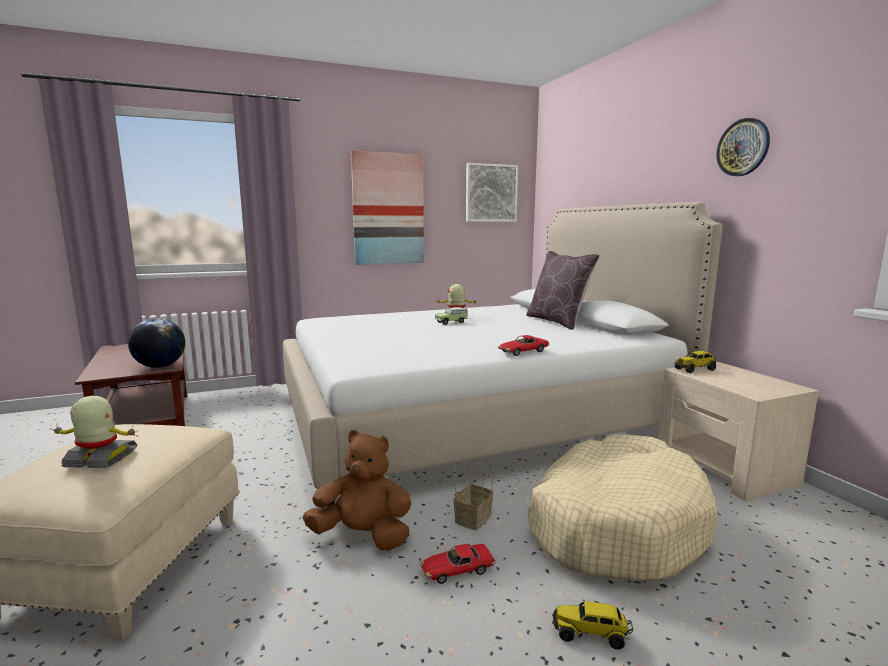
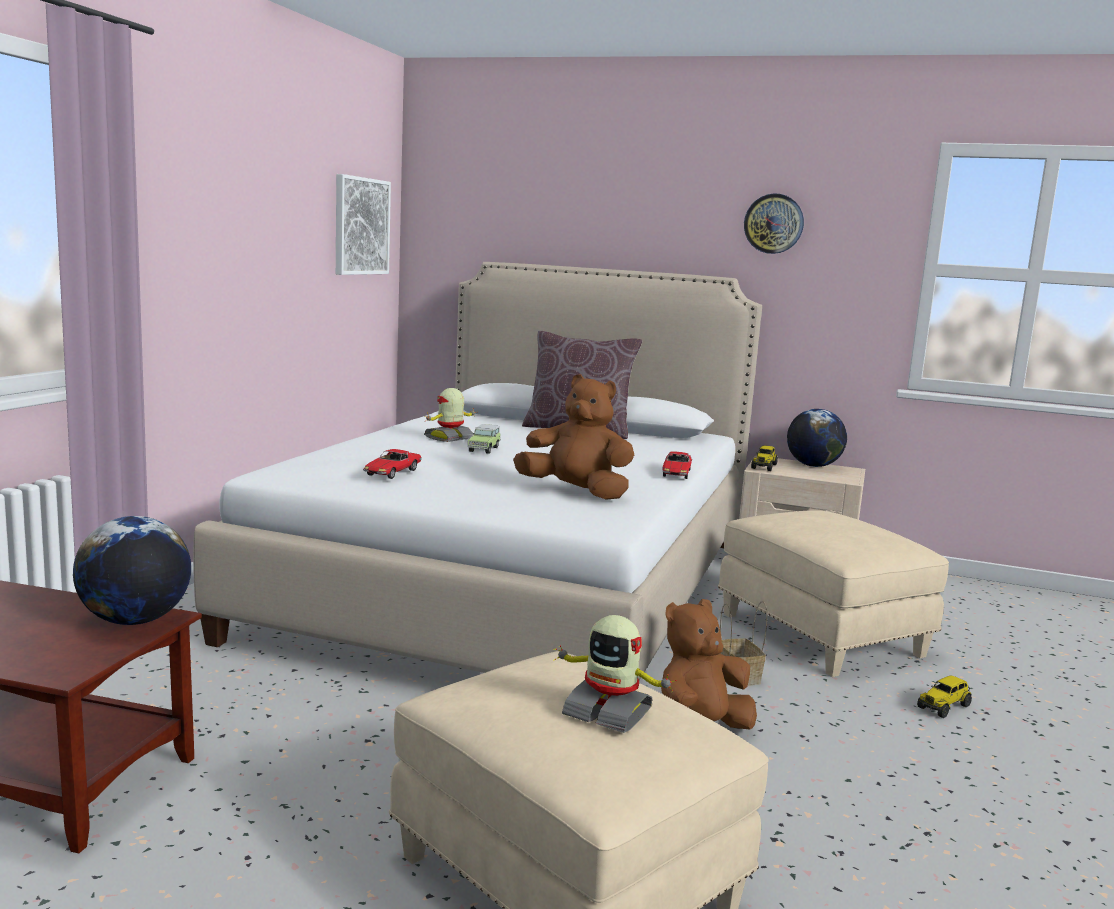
camera: 50 degrees left, 0 degrees up
(100, 459) = (608, 711): toy robot -> toy robot turned 105 degrees counterclockwise
(388, 209) = (248, 253): picture -> none
(411, 349) = (576, 492): none -> brown plush toy
(457, 570) = (813, 716): toy car -> toy car (392, 473)
(615, 524) = (823, 635): beige dog bed -> beige ottoman
(755, 377) = (813, 466): none -> globe

